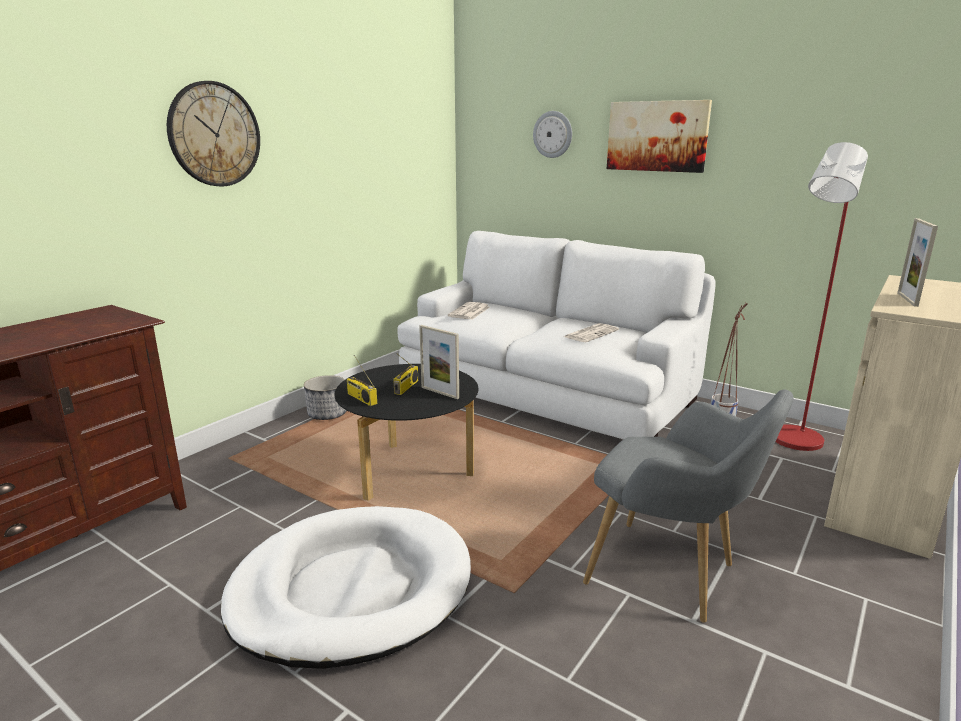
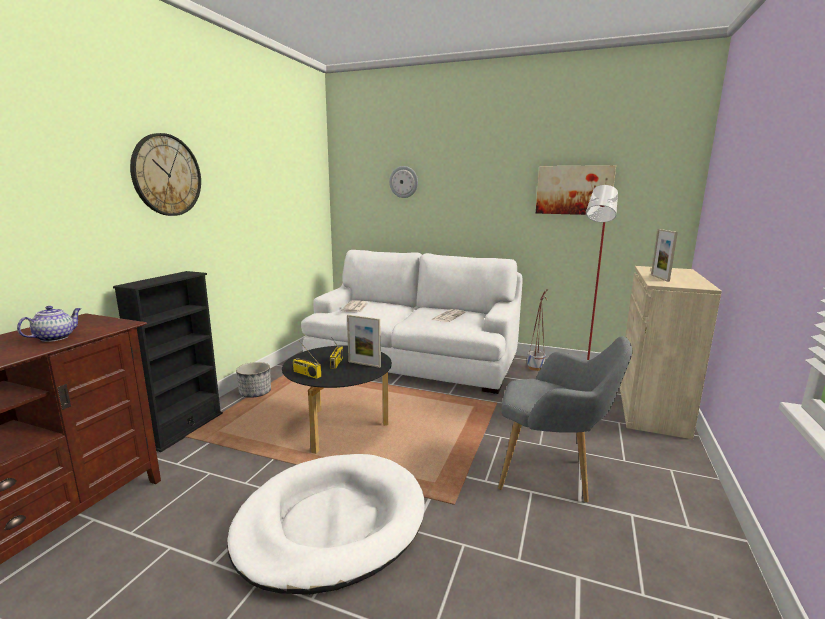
camera: 15 degrees left, 5 degrees down
(61, 333) = (55, 338): none -> teapot
(231, 450) = (184, 429): none -> black bookcase
(657, 136) = (477, 183): picture -> picture (574, 190)

